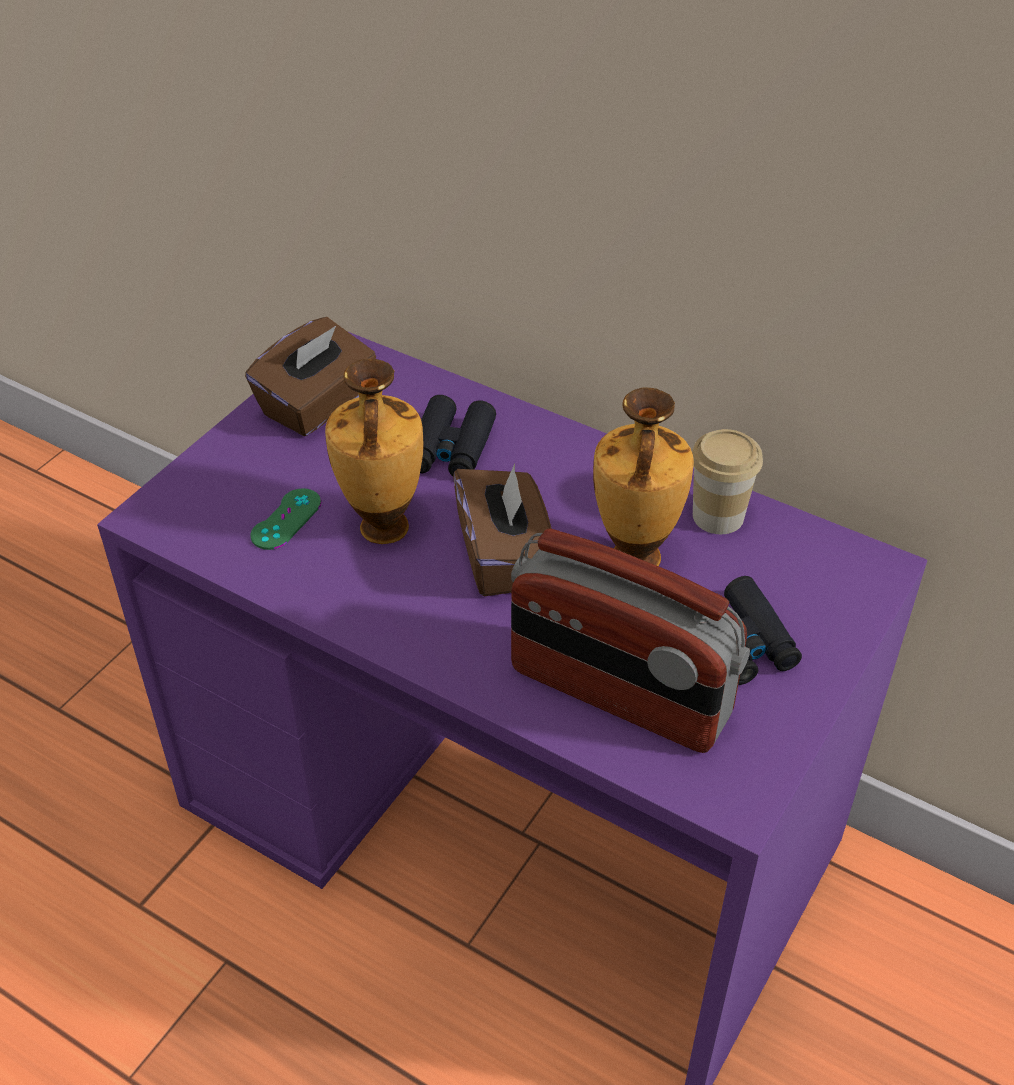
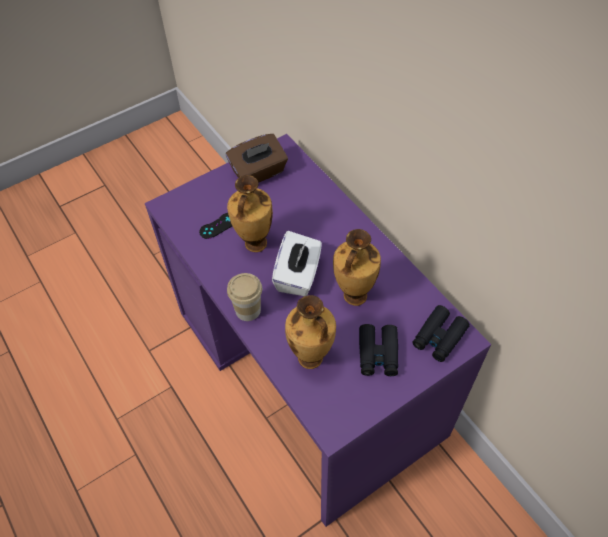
camera: 25 degrees right, 10 degrees up
(286, 519) = (218, 226): green game controller -> black game controller
(451, 448) = (304, 213): black binoculars -> black binoculars (439, 337)
(504, 557) = (298, 275): brown tissue box -> white tissue box
(618, 694) = (311, 359): radio -> vase
(718, 516) = (404, 287): cup -> cup (248, 310)

